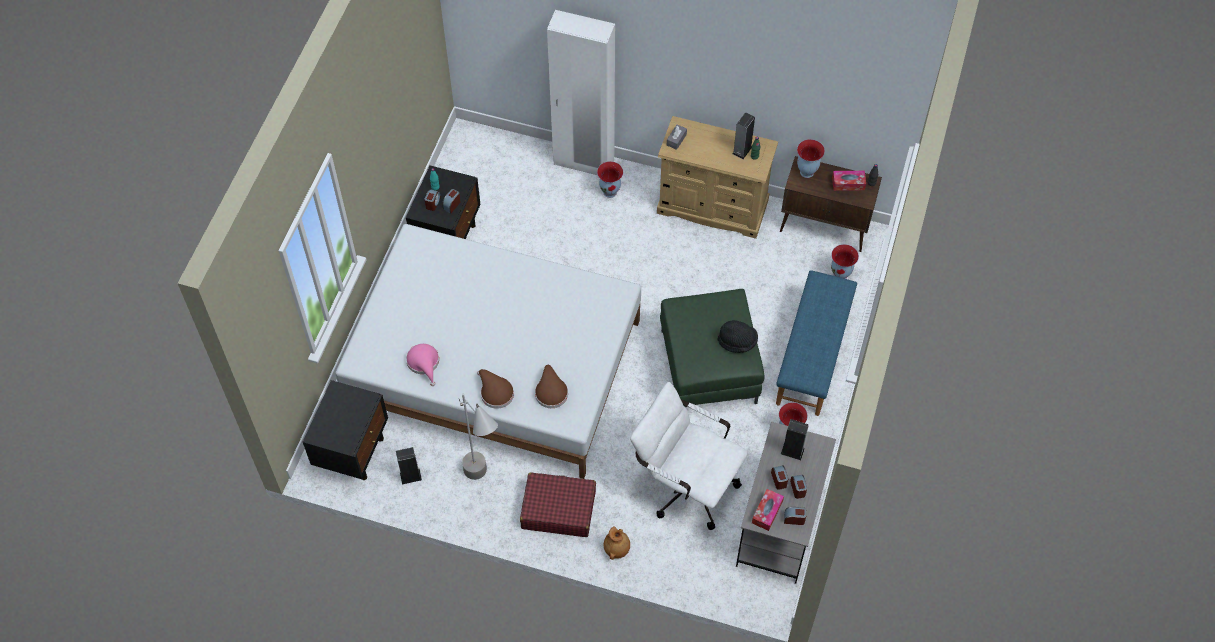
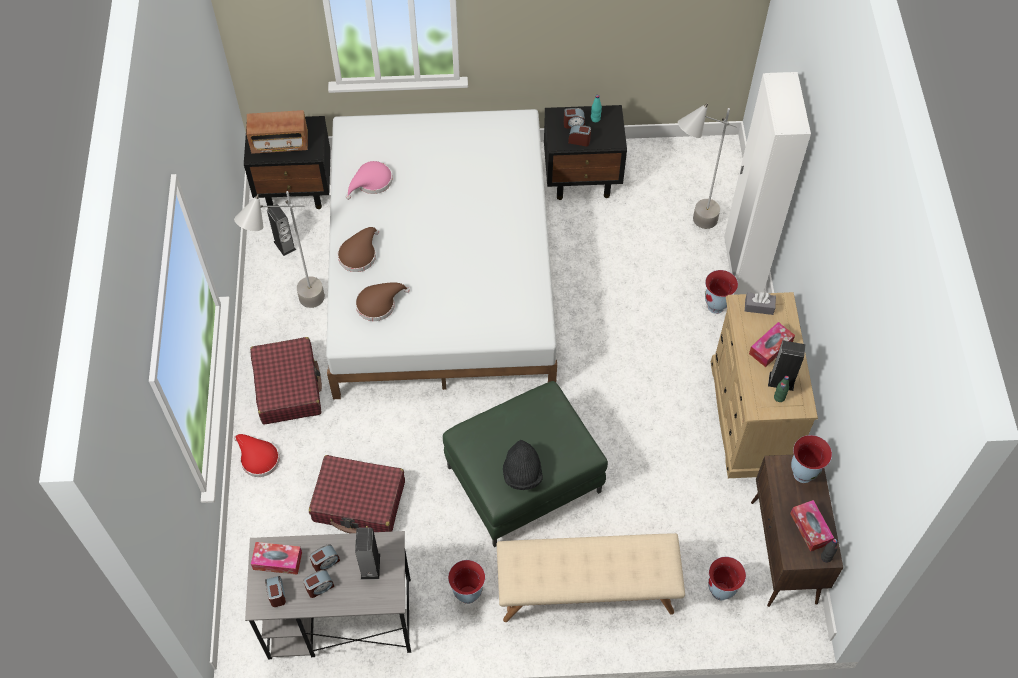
camera: 70 degrees right, 0 degrees up
(344, 422) = (279, 142): none -> radio
(531, 183) = (689, 228): none -> grey floor lamp
(617, 549) = (257, 458): brown vase -> red hat
(685, 484) = (359, 502): white office chair -> red suitcase
(713, 146) = (770, 348): none -> tissue box
(813, 356) = (586, 592): blue bench -> beige bench

